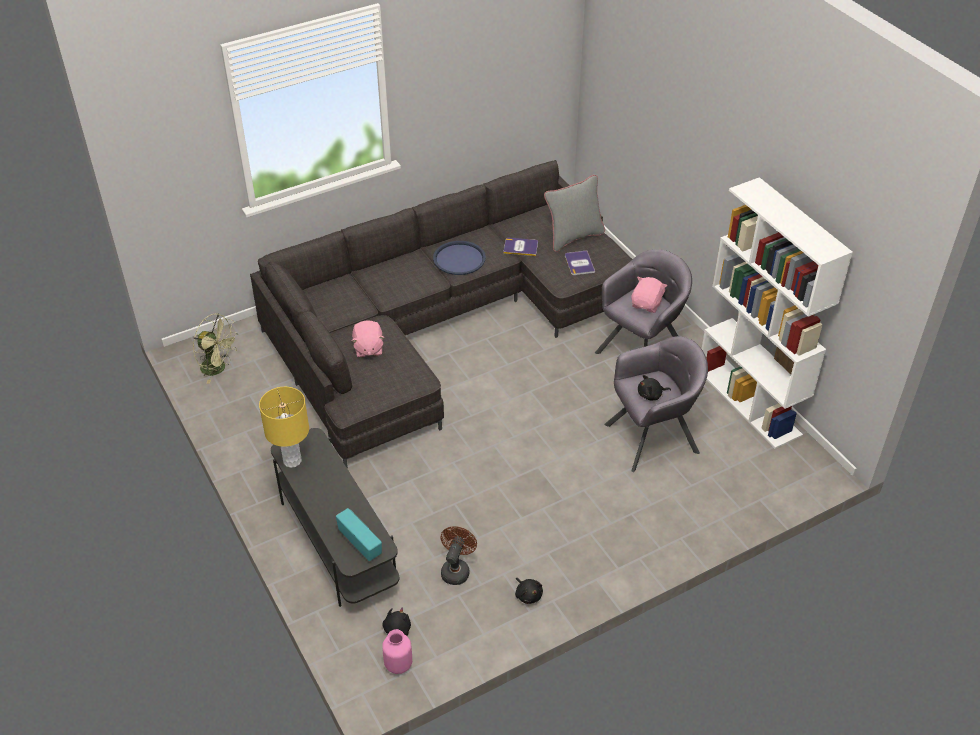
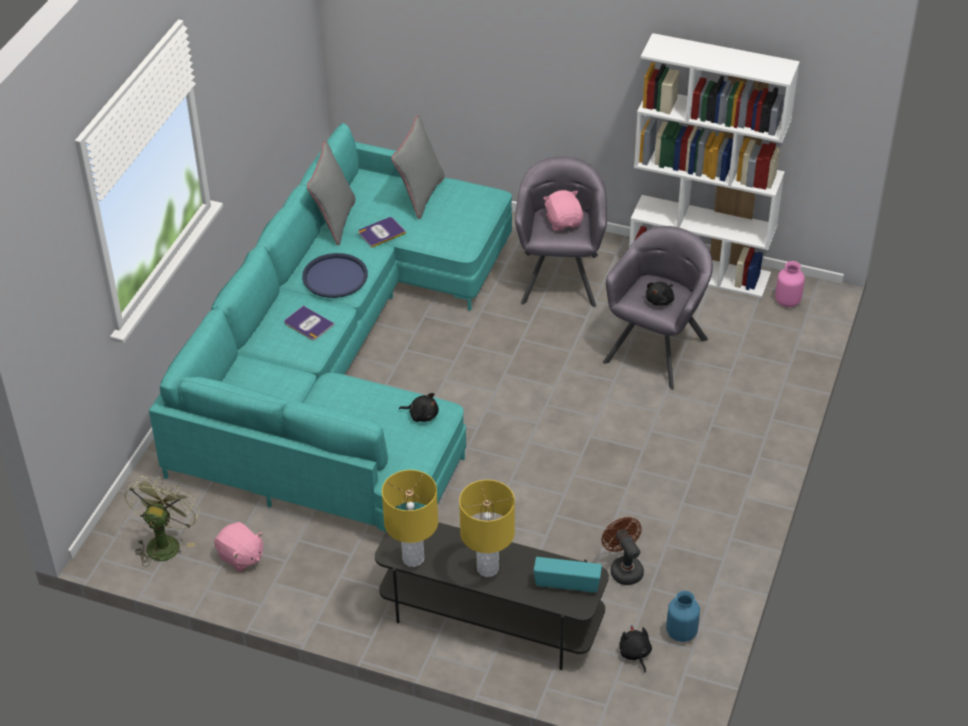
camera: 40 degrees left, 0 degrees up
(218, 368) = (165, 542): green fan -> green fan turned 60 degrees counterclockwise
(326, 498) = (487, 568): none -> yellow table lamp
(368, 348) = (354, 413): pink plush toy -> pink plush toy (241, 557)
(398, 665) = (669, 678): pink vase -> pink vase (788, 301)
(439, 325) = (344, 364): grey sofa -> turquoise sofa
(442, 640) = (681, 633): none -> blue vase
(500, 225) = (334, 221): none -> grey pillow
(528, 595) = (706, 547): black plush toy -> black plush toy (422, 415)
(579, 263) = (455, 218): book -> book (308, 324)

